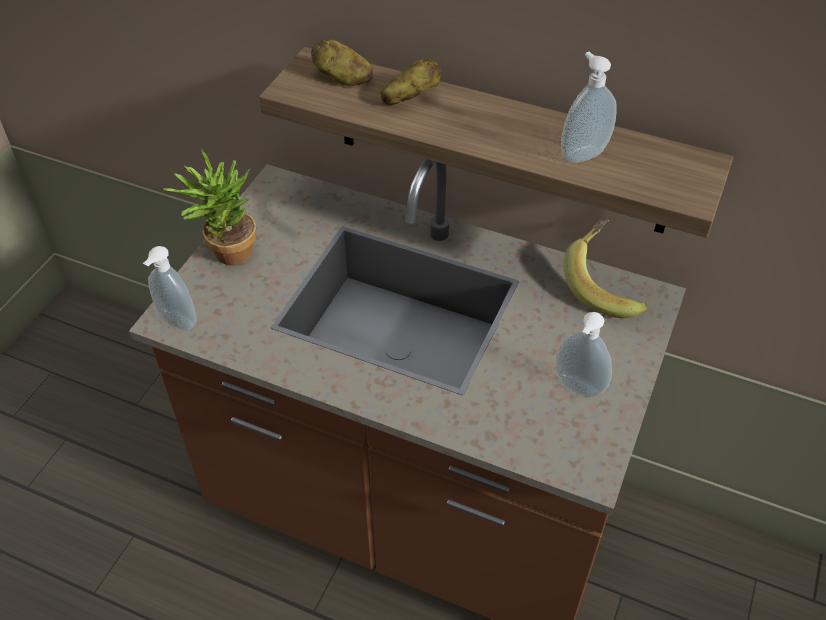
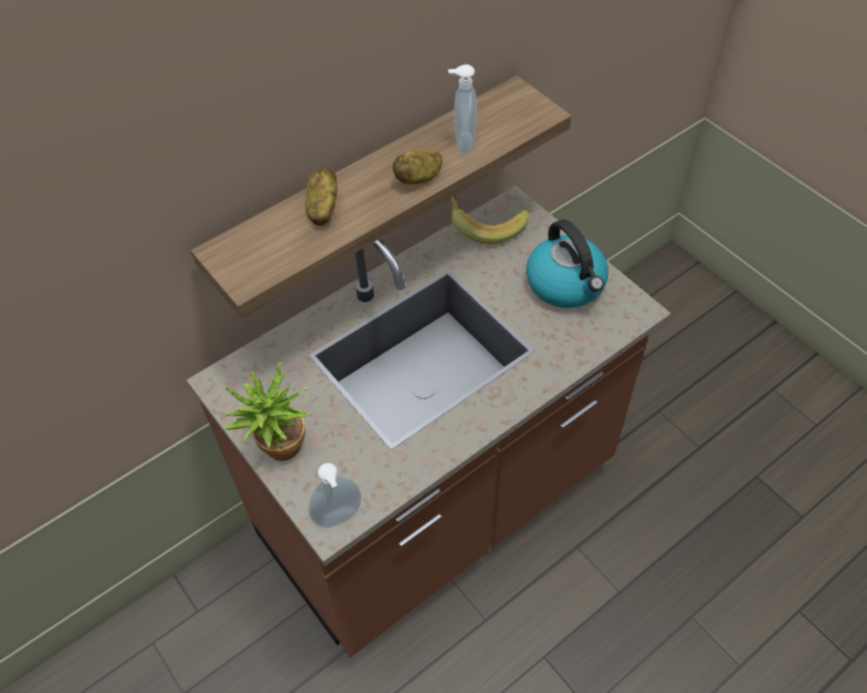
camera: 60 degrees left, 5 degrees up
(342, 78) = (261, 241): potato -> potato (419, 178)
(577, 388) = (566, 284): soap dispenser -> kettle

